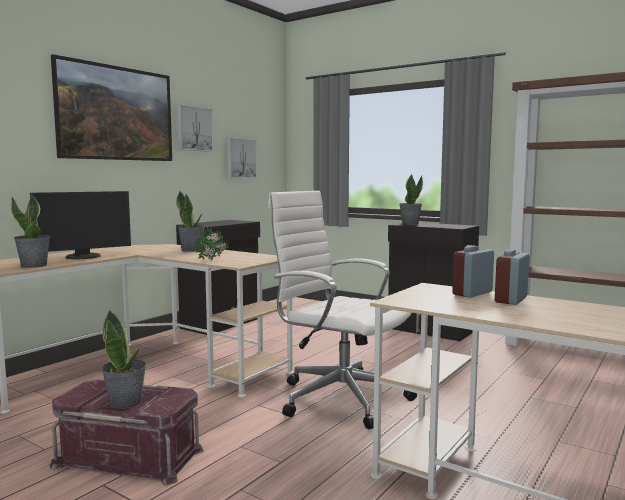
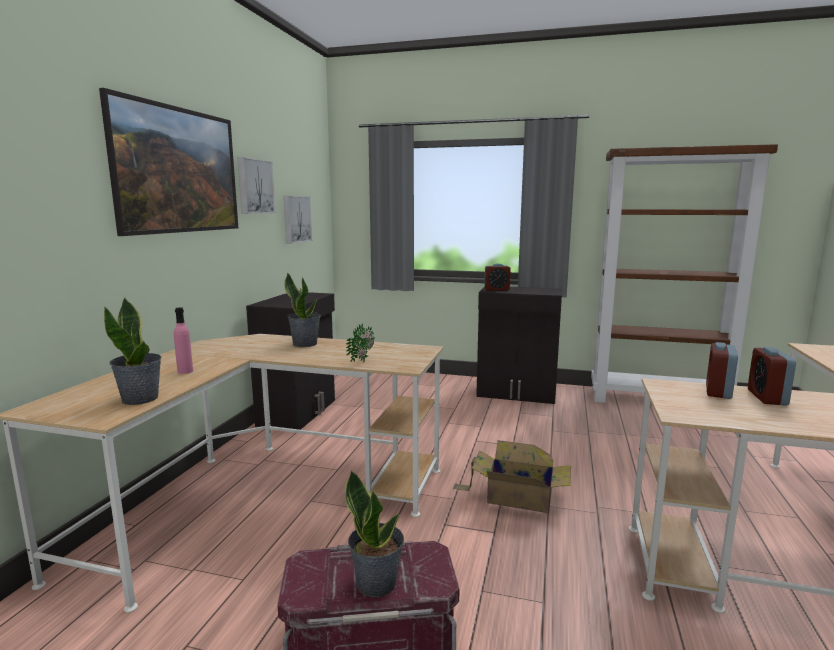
camera: 20 degrees left, 5 degrees up
(84, 257) = (185, 371): monitor -> pink bottle
(339, 397) = (516, 496): white office chair -> cardboard box
(410, 224) = (496, 289): potted plant -> alarm clock

